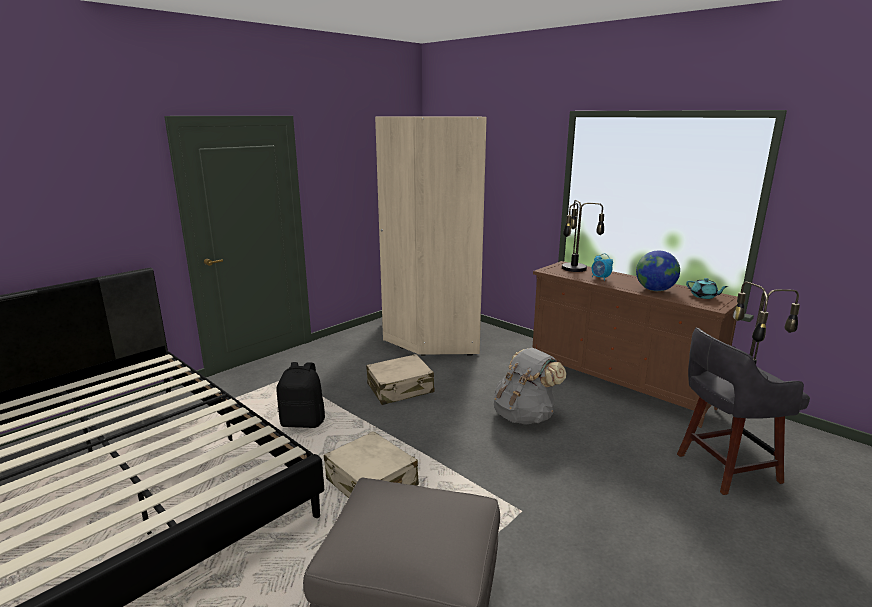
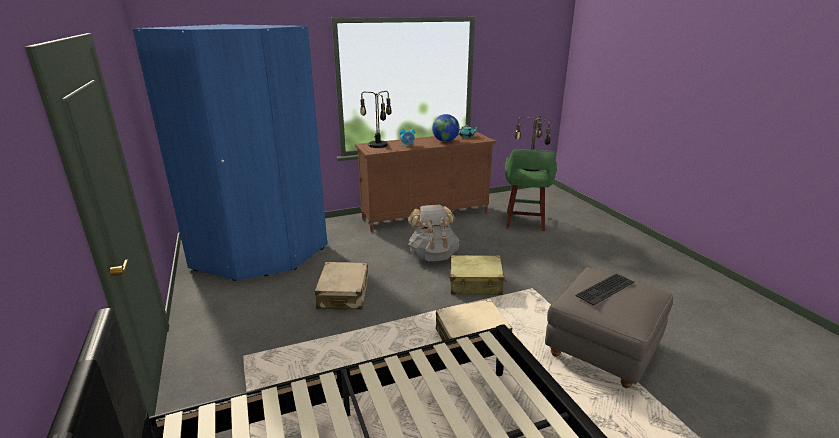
camera: 65 degrees left, 5 degrees up
(303, 422) = (351, 360): black backpack -> none
(408, 511) = (606, 289): none -> keyboard
(431, 335) = (261, 255): beige wardrobe -> blue wardrobe
(489, 461) = (476, 284): none -> beige suitcase
(724, 469) = (524, 222): grey stool -> green stool

